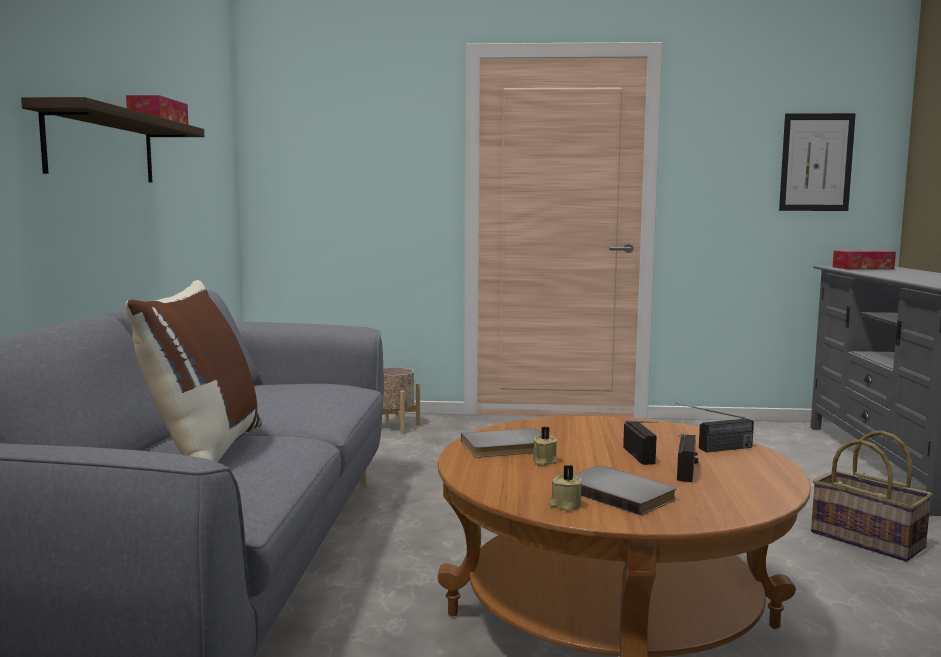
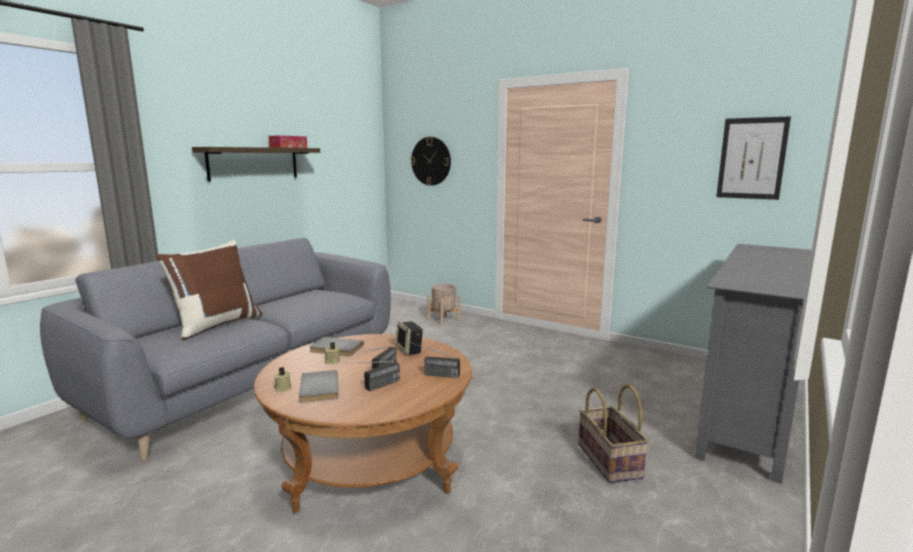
camera: 30 degrees right, 5 degrees up
(340, 168) = (431, 161): none -> wall clock
(613, 432) = (409, 351): none -> speaker
(863, 268) = (766, 250): tissue box -> none

